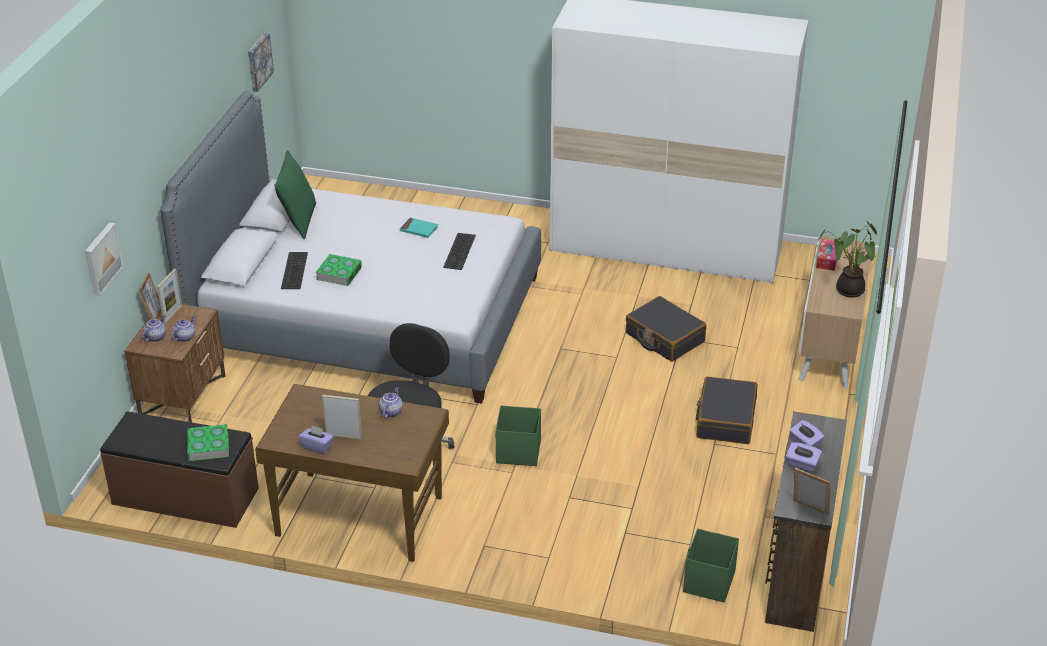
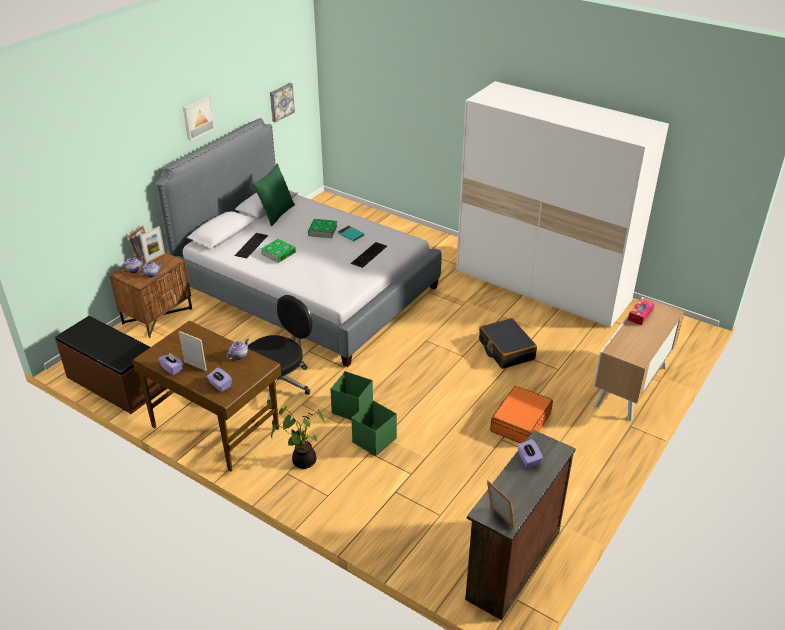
camera: 20 degrees right, 0 degrees up
(101, 258) = (89, 205): picture -> picture (197, 117)
(208, 446) = (120, 351): book -> book (322, 231)
(708, 582) = (437, 551): green storage box -> green storage box (373, 440)
(725, 419) = (520, 422): black suitcase -> orange suitcase
(802, 464) = (515, 477): purple tissue box -> purple tissue box (220, 385)
(847, 290) = (644, 342): potted plant -> potted plant (302, 460)

